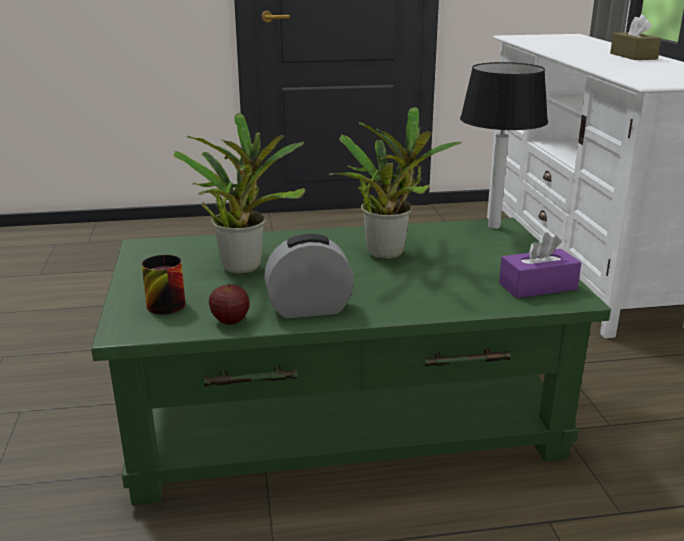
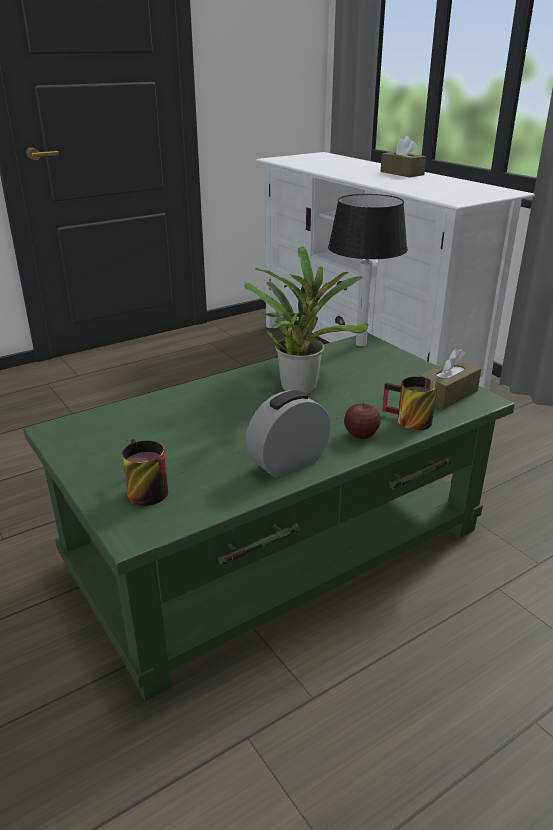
camera: 25 degrees left, 5 degrees up
(230, 321) = (228, 494): apple -> apple (361, 435)
(243, 265) = (181, 430): potted plant -> none
(465, 300) = (407, 421): none -> mug
(537, 286) = (447, 395): purple tissue box -> brown tissue box

